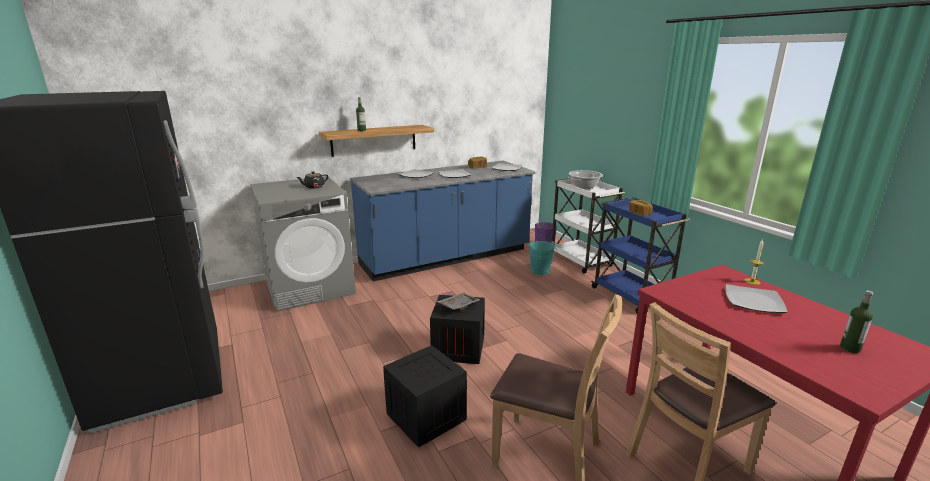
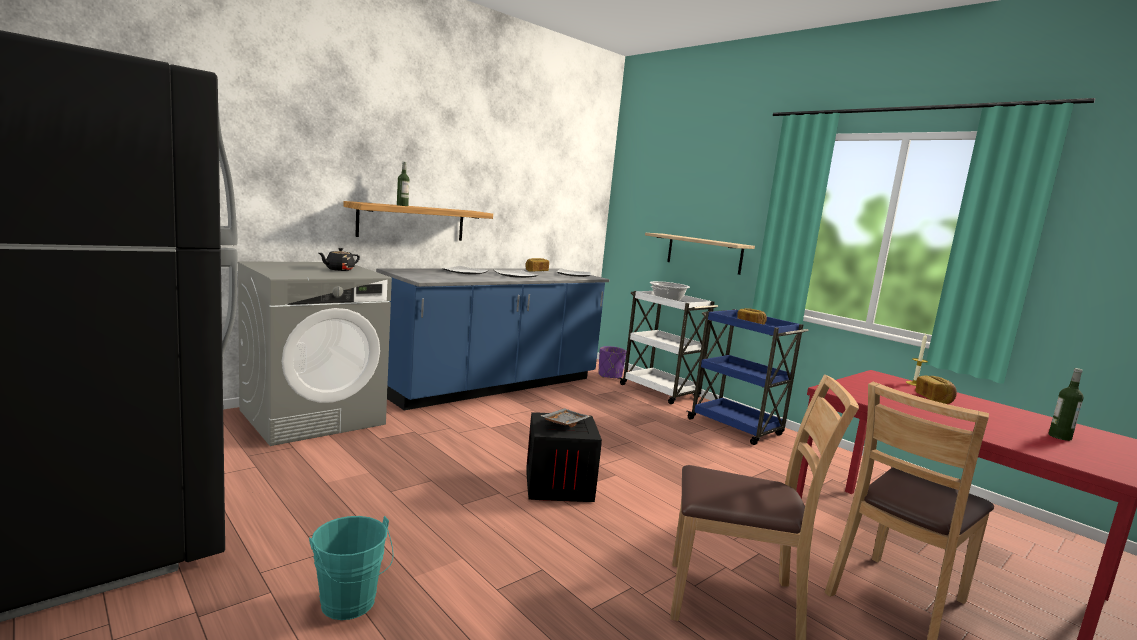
camera: 15 degrees left, 10 degrees down
(425, 417) = (552, 567): crate -> none
(541, 272) = (620, 402): turquoise bucket -> turquoise bucket (350, 606)
(615, 146) = (704, 253): none -> shelf
(754, 301) = (934, 399): plate -> bread

